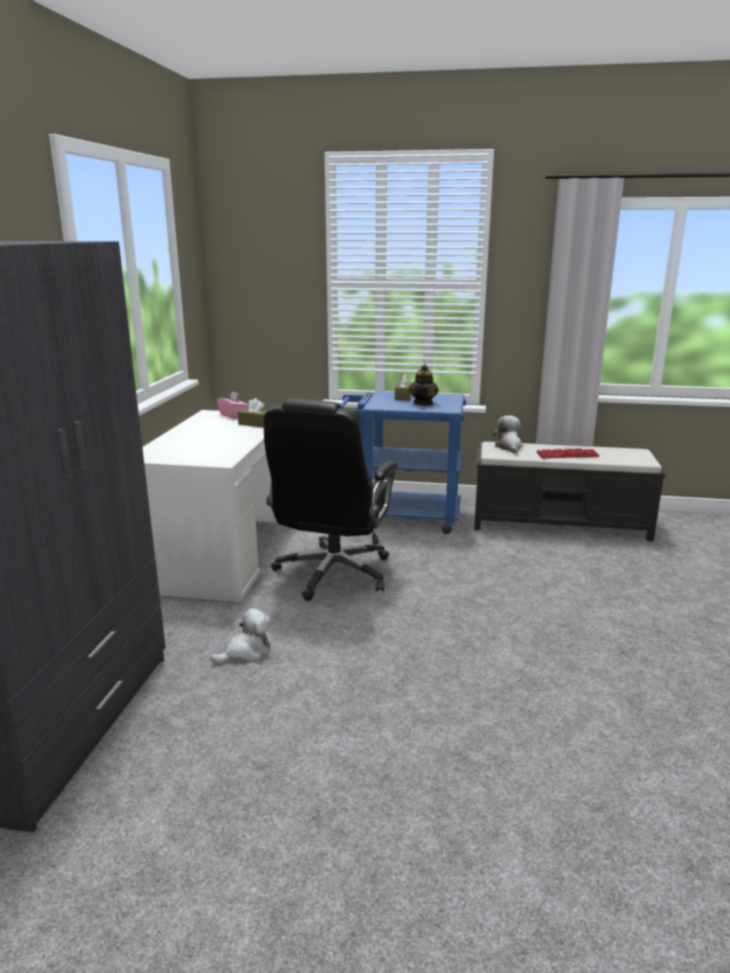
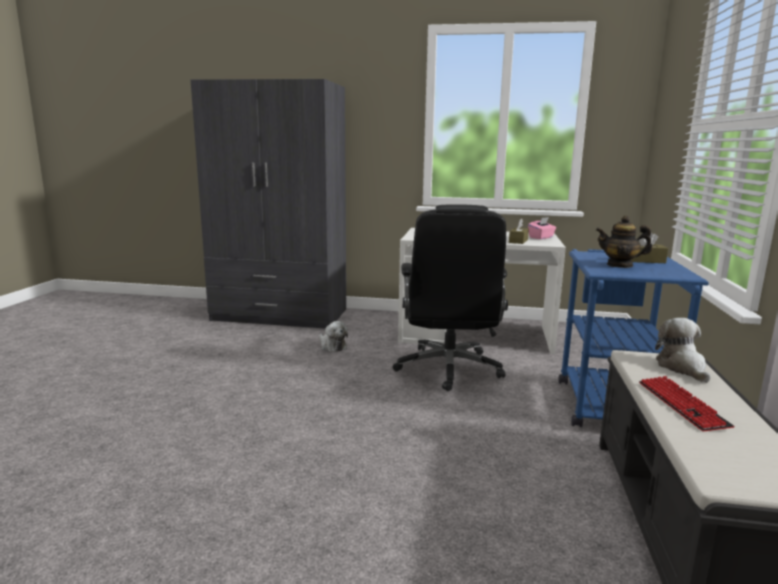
camera: 90 degrees right, 5 degrees down
(333, 574) = (448, 369): black office chair -> black office chair turned 105 degrees counterclockwise
(509, 447) = (682, 368): plush toy -> plush toy turned 90 degrees counterclockwise

